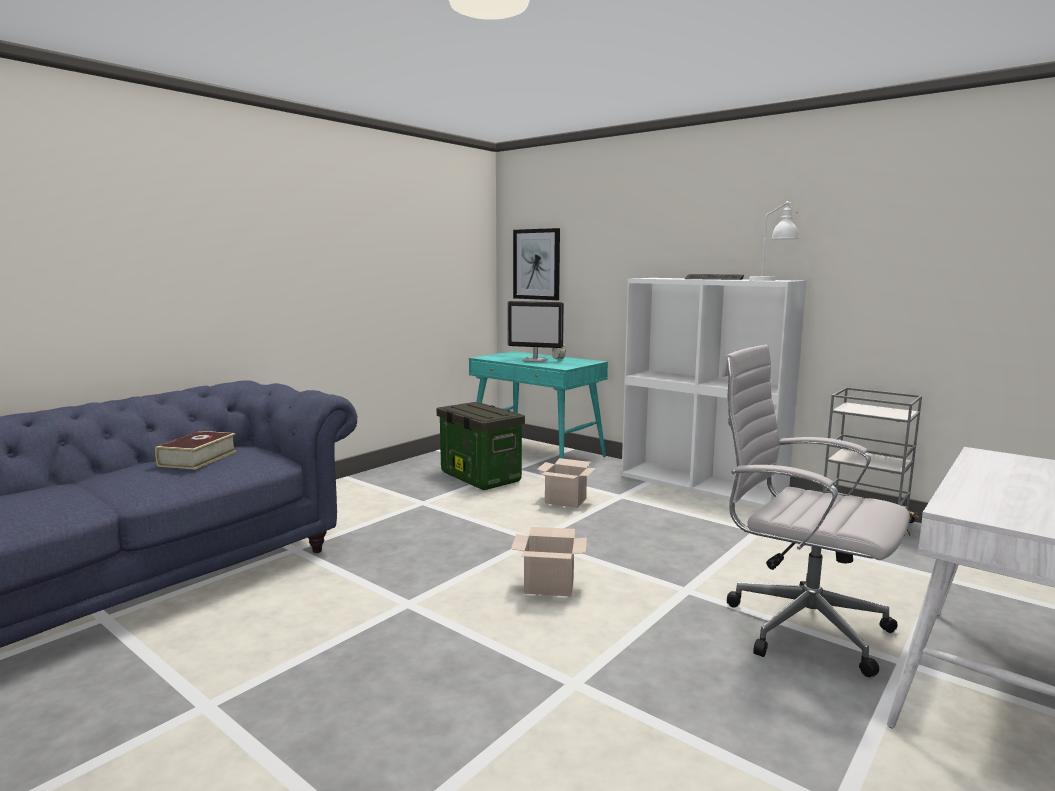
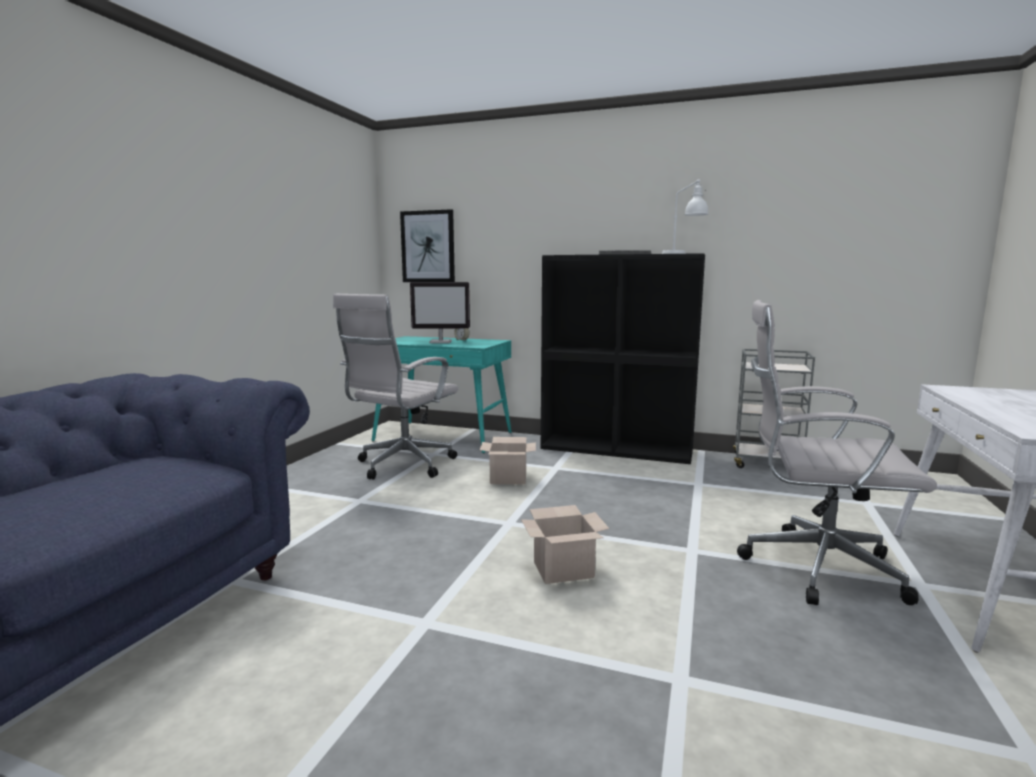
camera: 20 degrees left, 0 degrees up
(198, 458) = (95, 480): book -> none
(479, 477) = (402, 466): storage box -> white office chair
(703, 485) = (617, 449): white bookcase -> black bookcase

